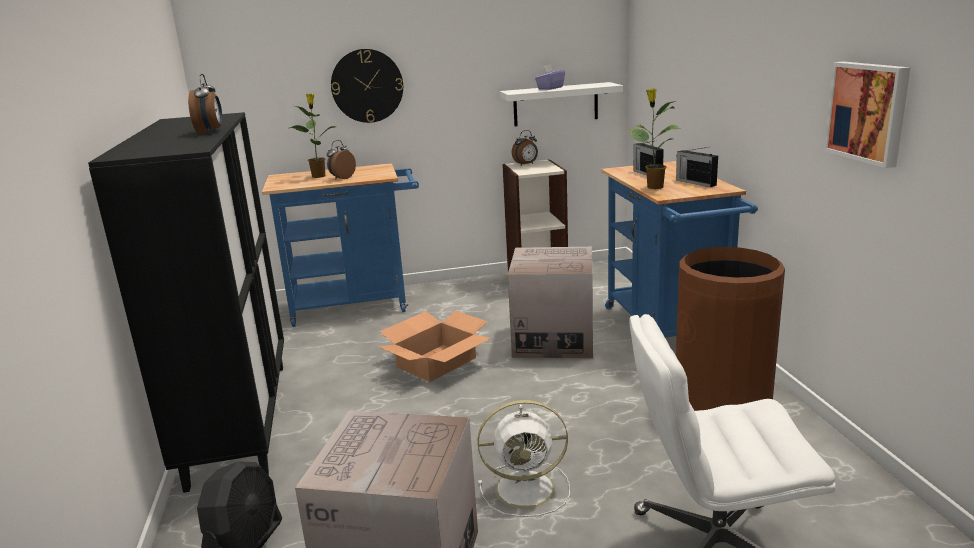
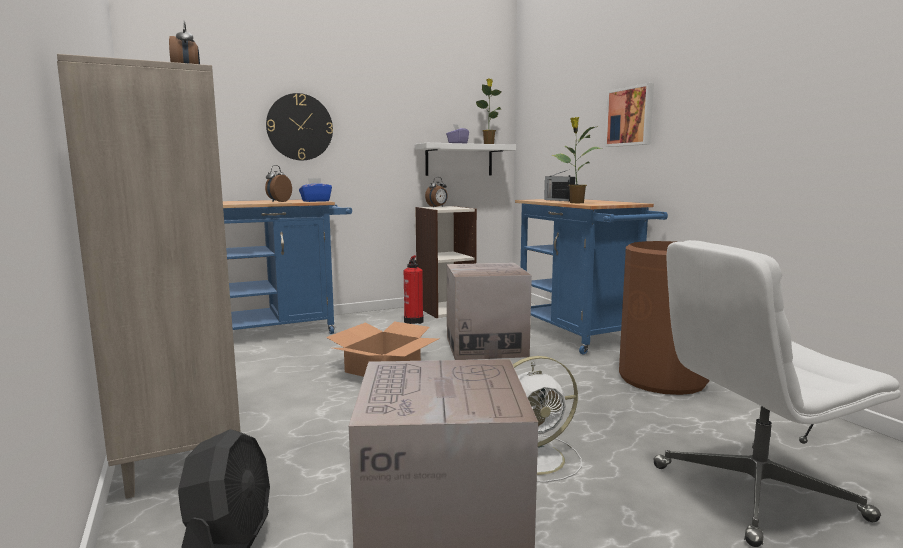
camera: 15 degrees left, 10 degrees down
(239, 420) = (182, 425): black cabinet -> beige cabinet
(319, 176) = (253, 201): potted plant -> potted plant (488, 144)
(380, 175) = (315, 201): none -> blue tissue box
(494, 296) = (413, 321): none -> fire extinguisher
(695, 182) = (605, 202): radio -> none
(868, 112) = (791, 105): picture -> picture (630, 116)

